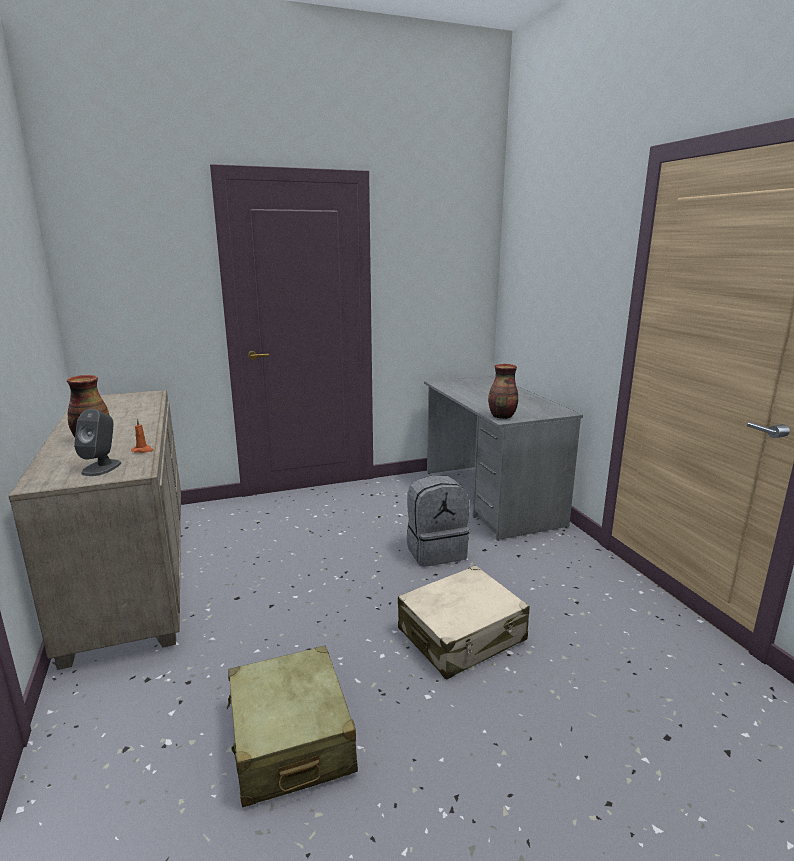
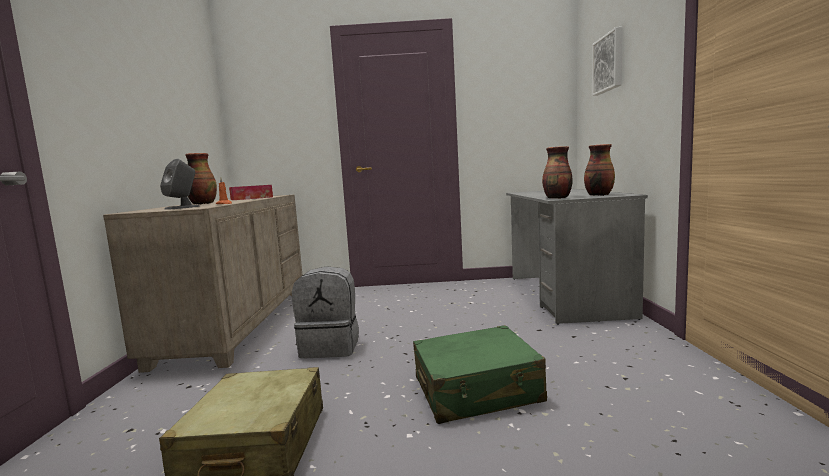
camera: 20 degrees right, 10 degrees down
(131, 412) = (251, 198): none -> tissue box
(435, 551) = (489, 327): grey backpack -> grey backpack (331, 347)
(462, 635) = (477, 390): beige suitcase -> green suitcase
(537, 410) = (598, 195): none -> vase
(545, 261) = (609, 63): none -> picture

